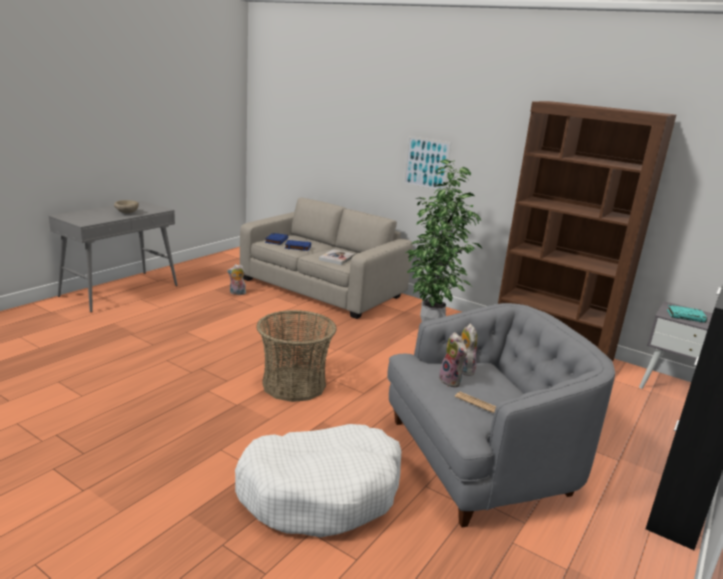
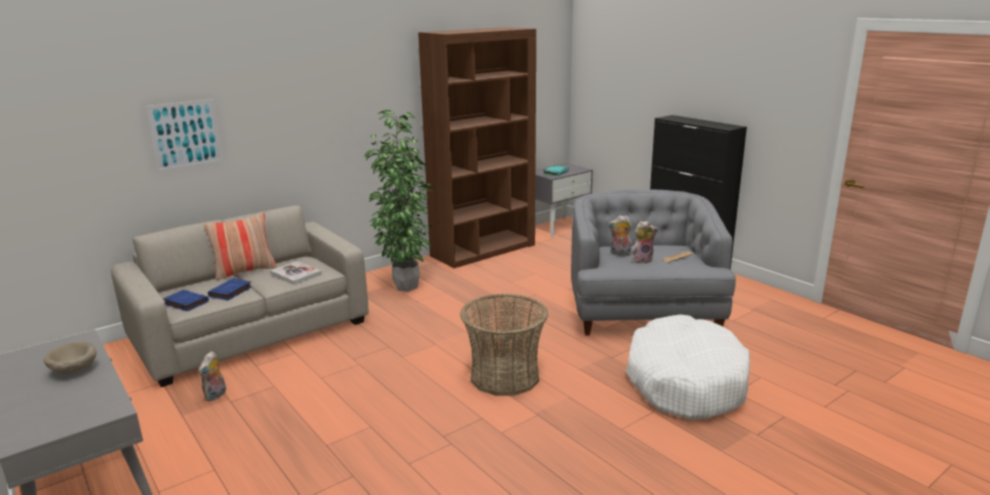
camera: 70 degrees left, 0 degrees up
(336, 247) = (244, 271): none -> pillow
(426, 163) = (305, 127): picture -> picture (185, 134)

